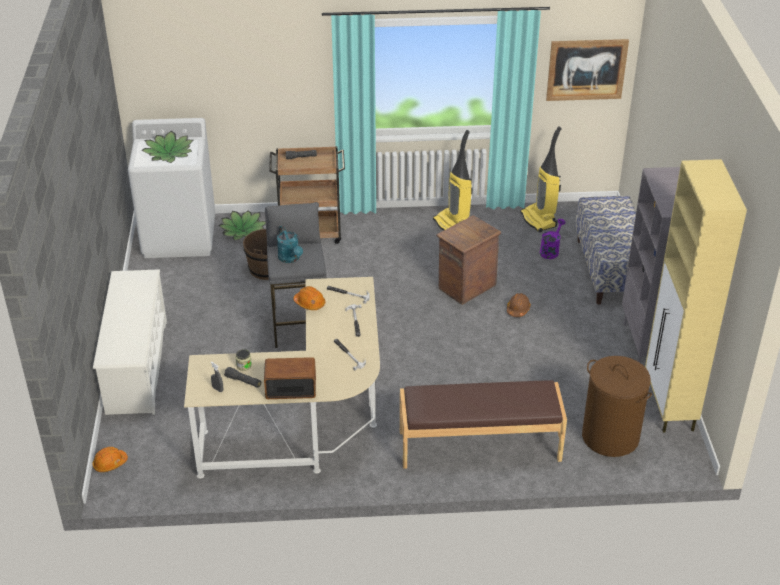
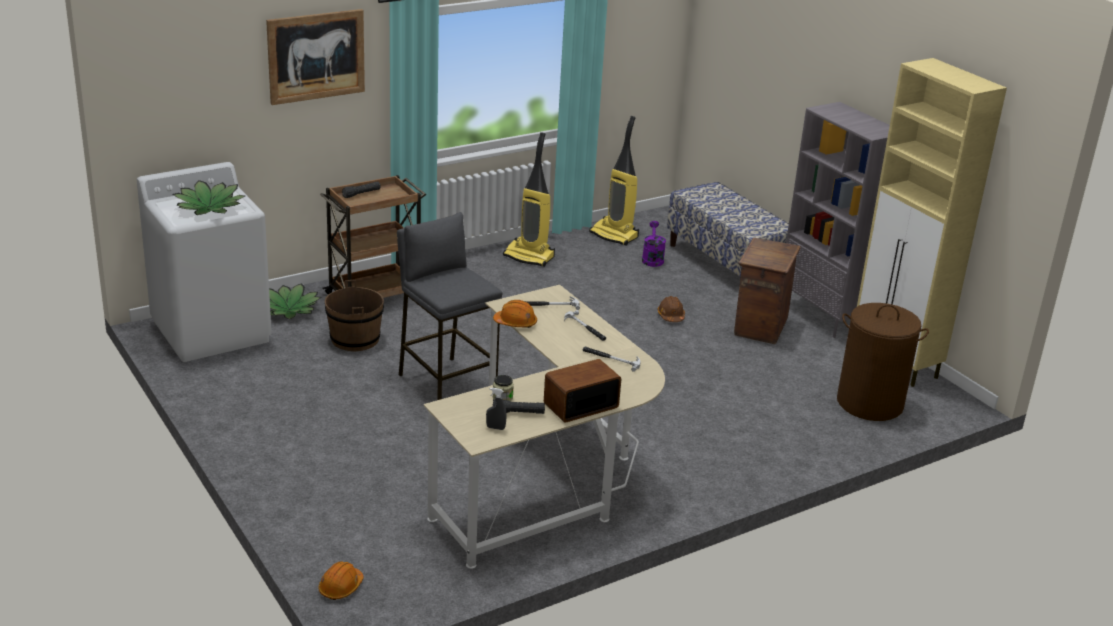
camera: 30 degrees left, 10 degrees down
(136, 366) = (279, 475): white shoe rack -> none
(290, 259) = (451, 286): turquoise watering can -> none
(466, 287) = (598, 308): crate -> crate (760, 327)
(479, 446) = (754, 446): brown bench -> none
(586, 69) = (645, 49): picture -> picture (316, 56)

